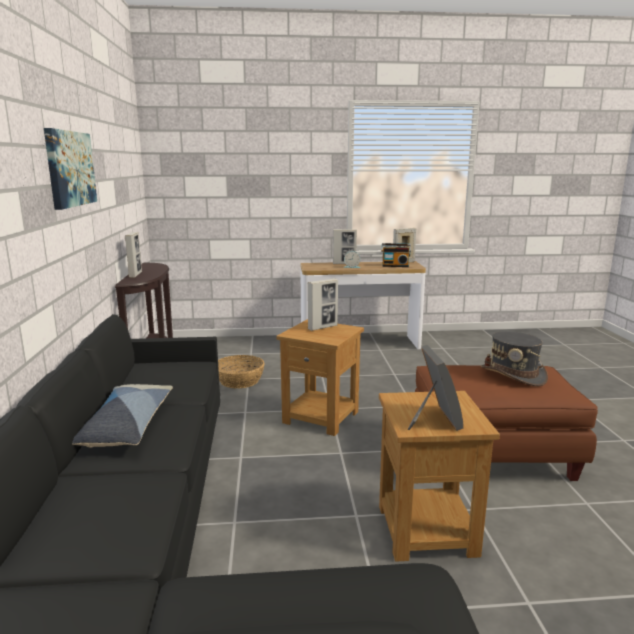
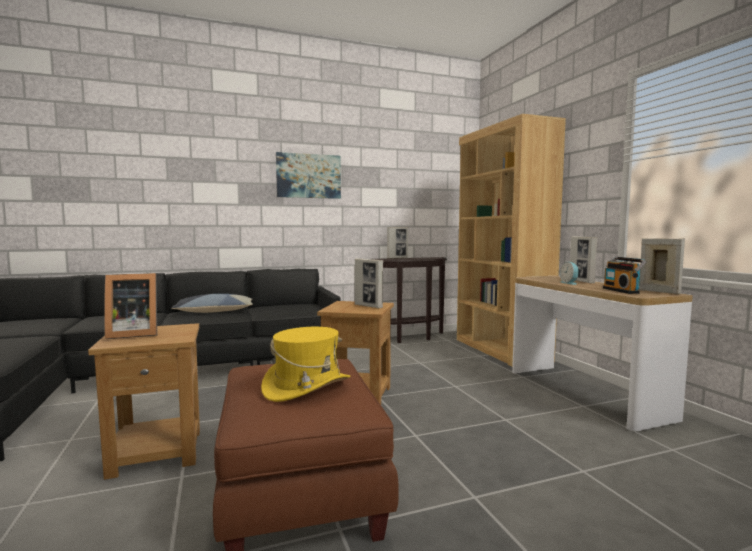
camera: 75 degrees right, 10 degrees down
(239, 380) = (413, 360): basket -> none
(242, 343) = (500, 350): none -> brown bookcase
(513, 375) = (307, 387): grey hat -> yellow hat

